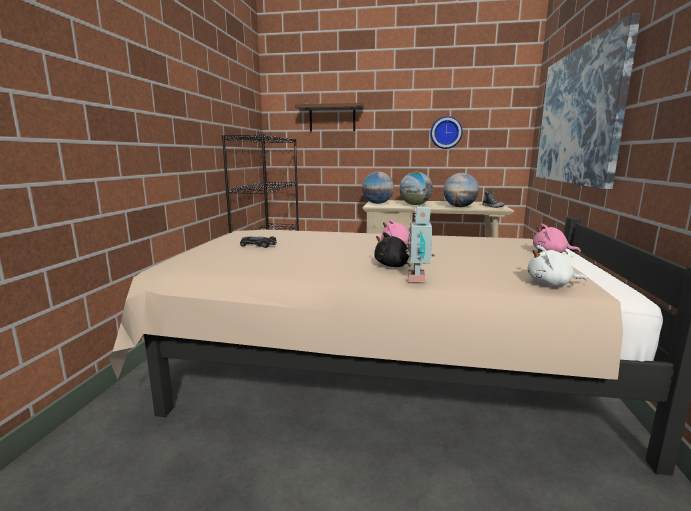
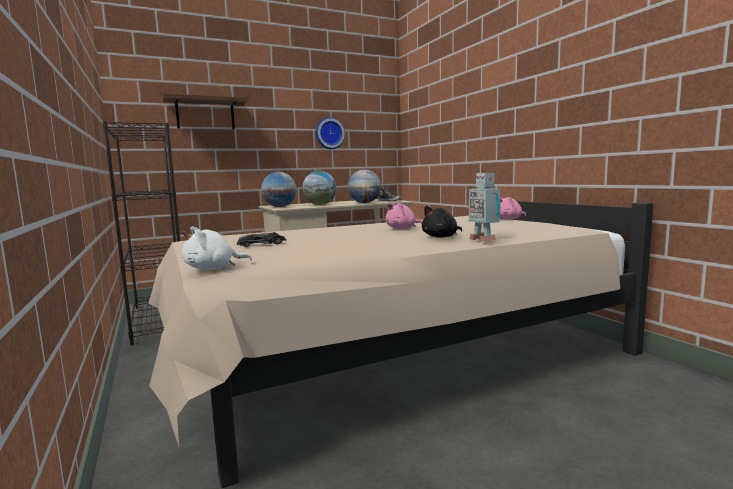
camera: 35 degrees left, 5 degrees down
(551, 284) = (562, 230): white plush toy -> white plush toy (213, 269)
(578, 116) = (465, 116): picture -> none

